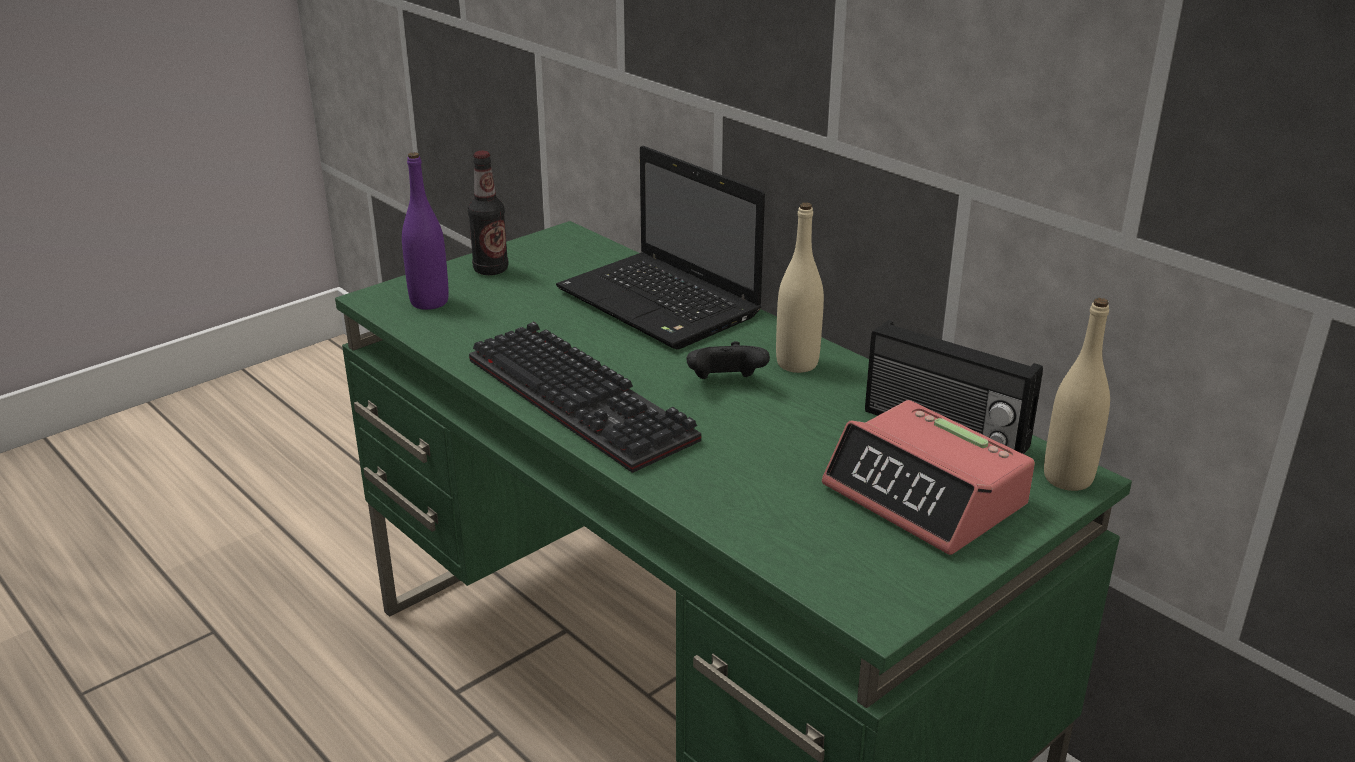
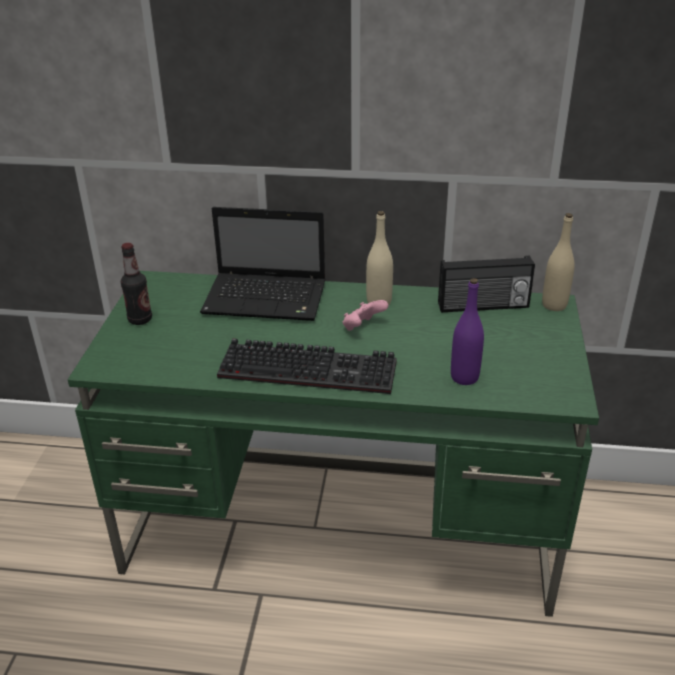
camera: 40 degrees left, 5 degrees up
(429, 302) = (135, 355): purple bottle -> purple bottle (464, 377)
(725, 383) = (362, 327): black game controller -> pink game controller
(926, 496) = (518, 340): alarm clock -> none

